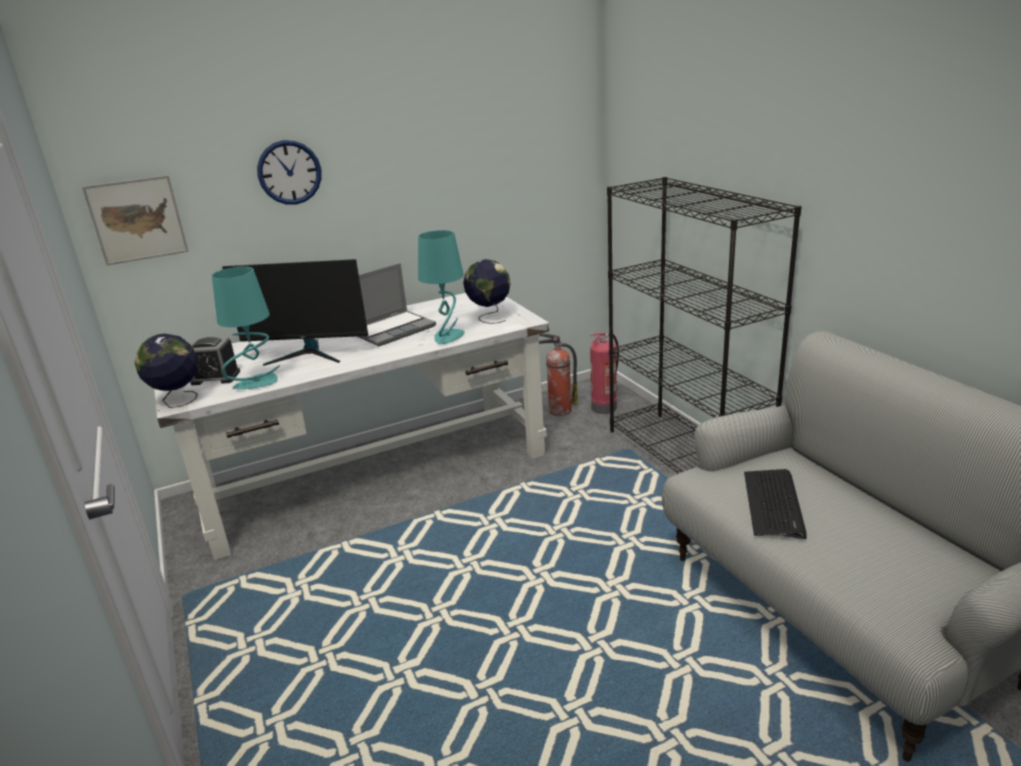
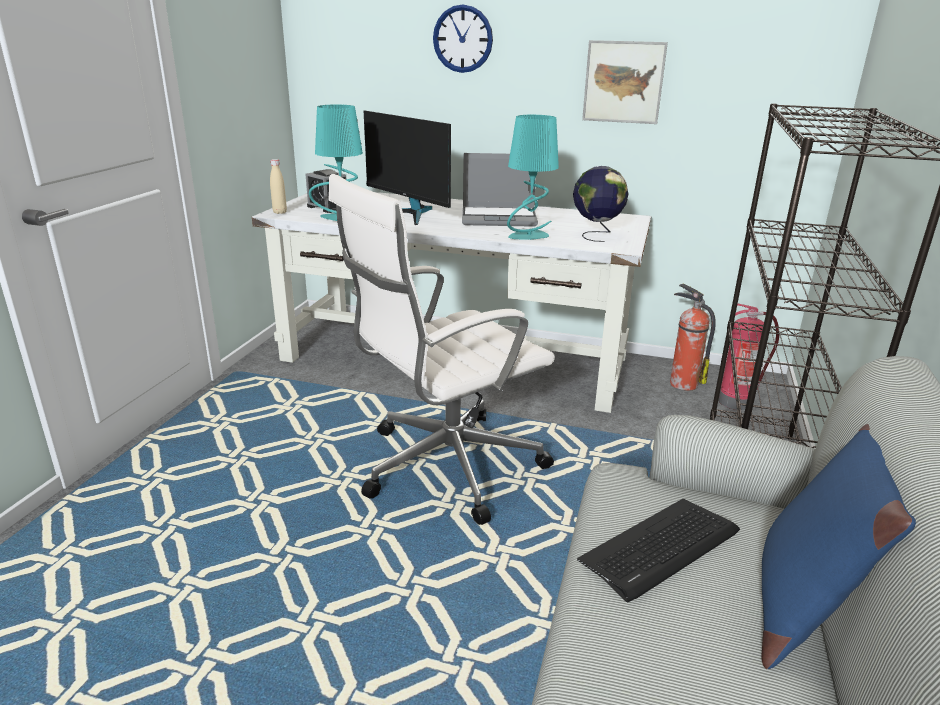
camera: 40 degrees right, 0 degrees up
(137, 219) = (332, 59): picture -> picture (623, 82)
(178, 401) = (280, 212): globe -> beige bottle
(496, 557) = (445, 466): none -> white office chair
(856, 491) = (802, 605): none -> blue pillow

